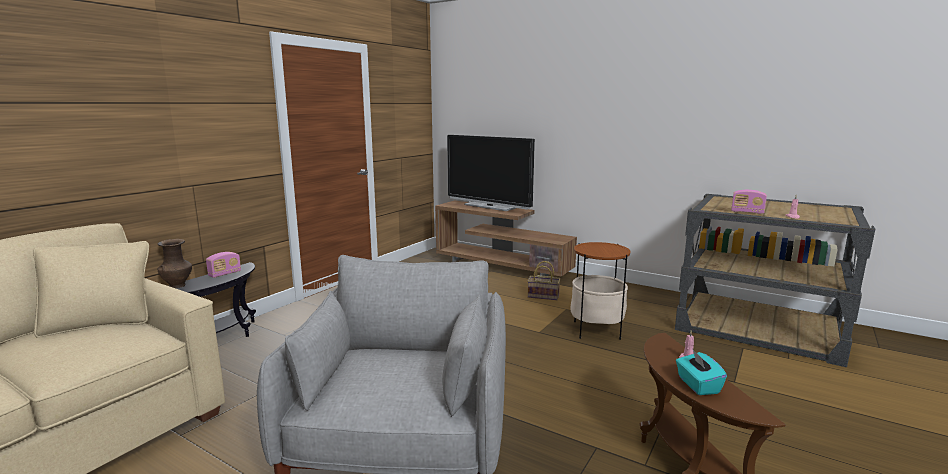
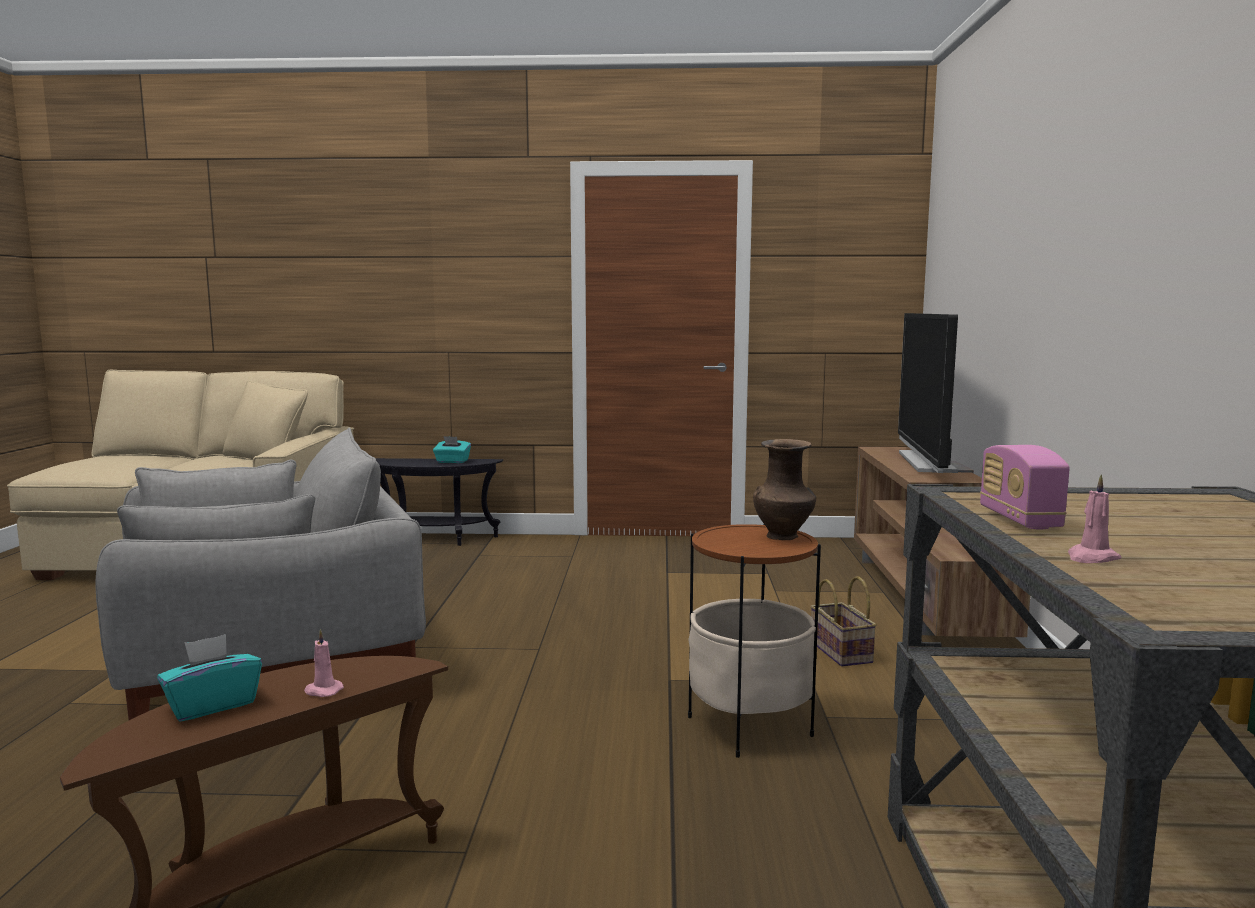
camera: 60 degrees right, 5 degrees down
(178, 285) = (402, 460): brown vase -> brown vase (783, 536)
(225, 274) = (452, 461): radio -> turquoise tissue box

